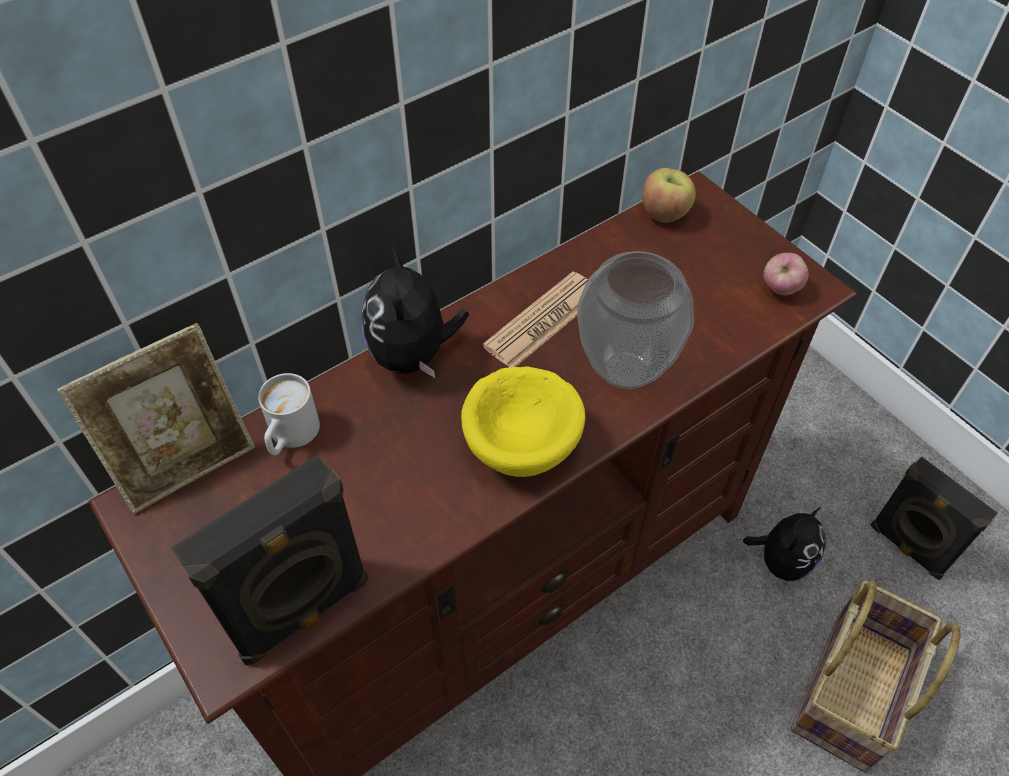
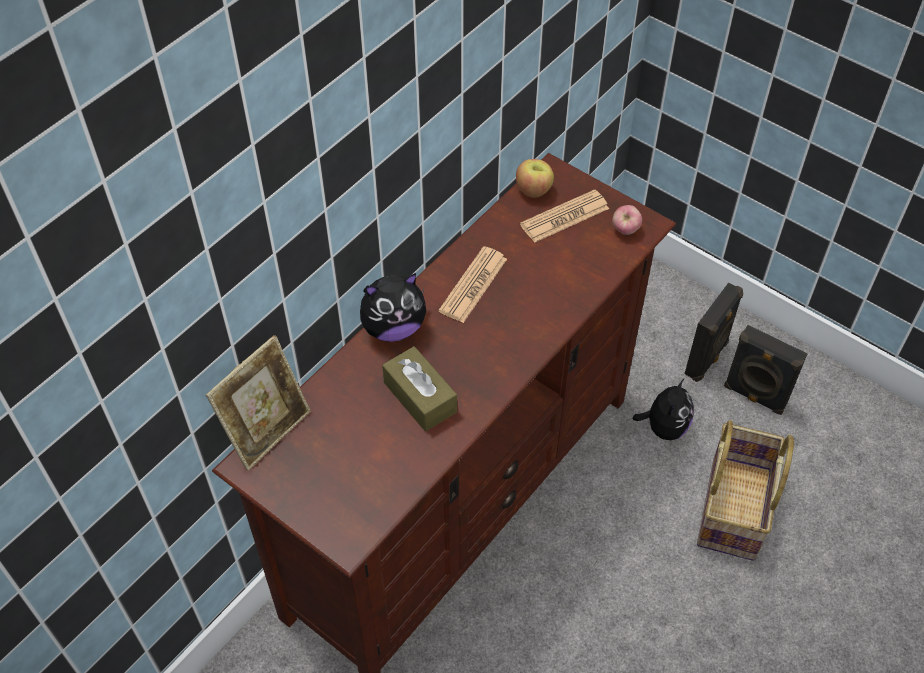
camera: 15 degrees left, 0 degrees up
(290, 437) = (331, 399): white mug -> none
(302, 612) = (383, 502): black speaker -> black speaker (707, 359)
(413, 355) = (393, 327): plush toy -> plush toy turned 90 degrees counterclockwise
(414, 462) = (420, 397): none -> brown tissue box
(524, 442) = (486, 368): yellow bowl -> none
(627, 369) = (539, 307): vase -> none
(698, 255) = (564, 217): none -> newspaper

